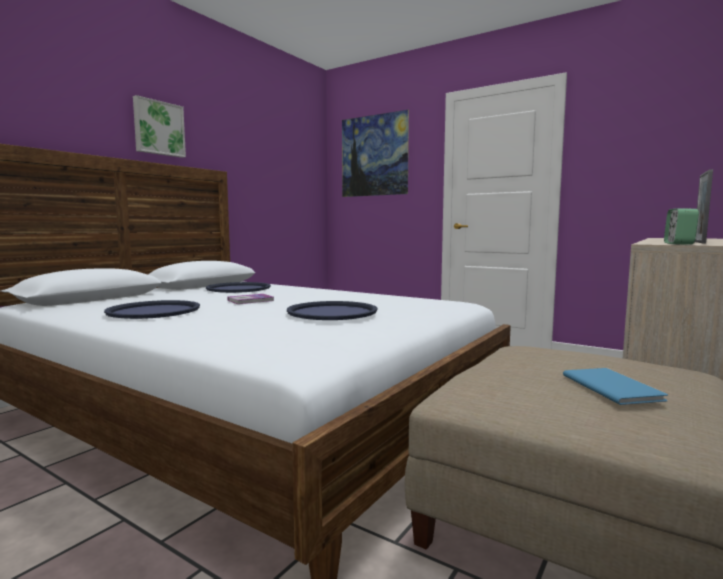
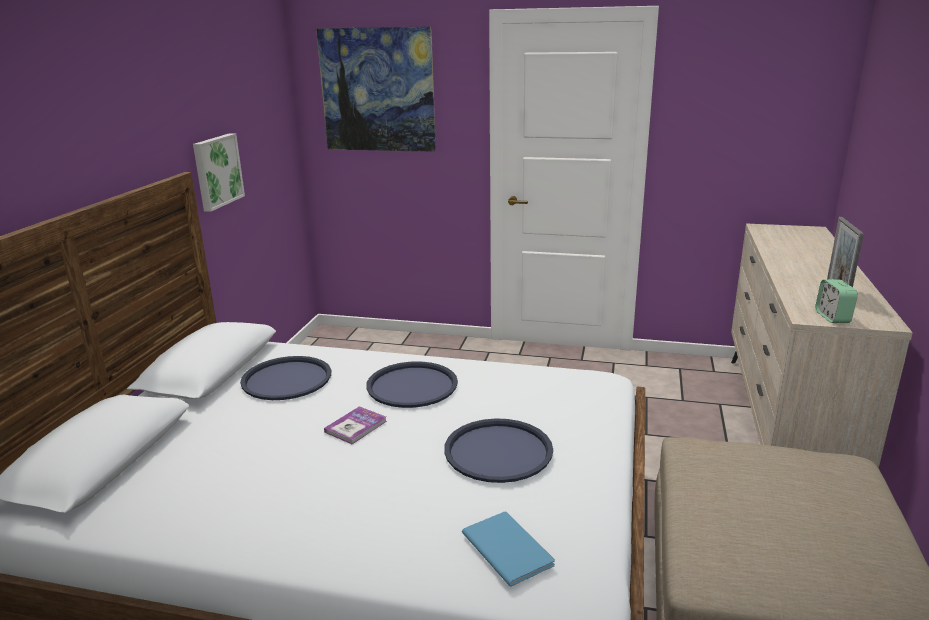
camera: 20 degrees left, 15 degrees up
(153, 311) = (268, 494): blue tray -> blue tray (412, 386)
(158, 128) = (92, 137): picture -> picture (216, 171)
(612, 386) = (819, 521): blue book -> blue book (508, 547)

